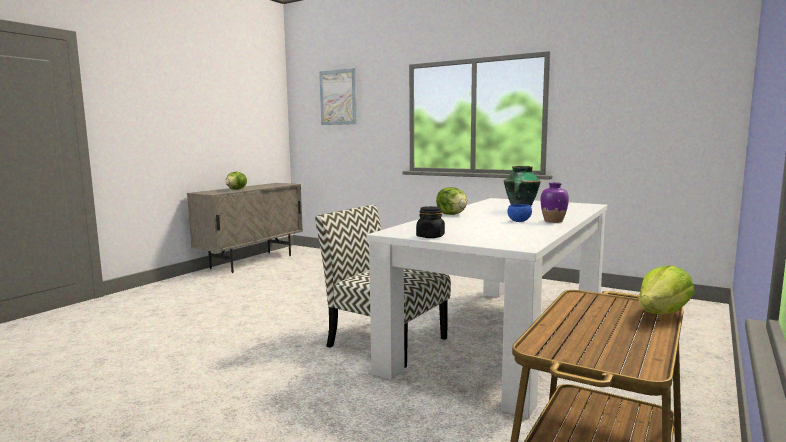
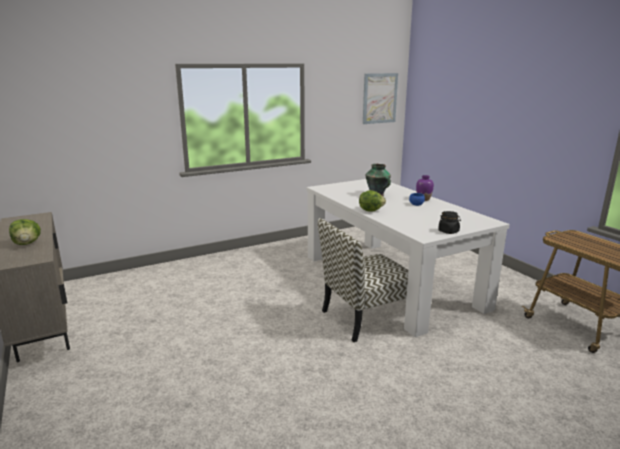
camera: 60 degrees left, 10 degrees up
(338, 97) = (76, 97): picture -> picture (379, 98)
(663, 313) = (584, 235): lettuce -> none

